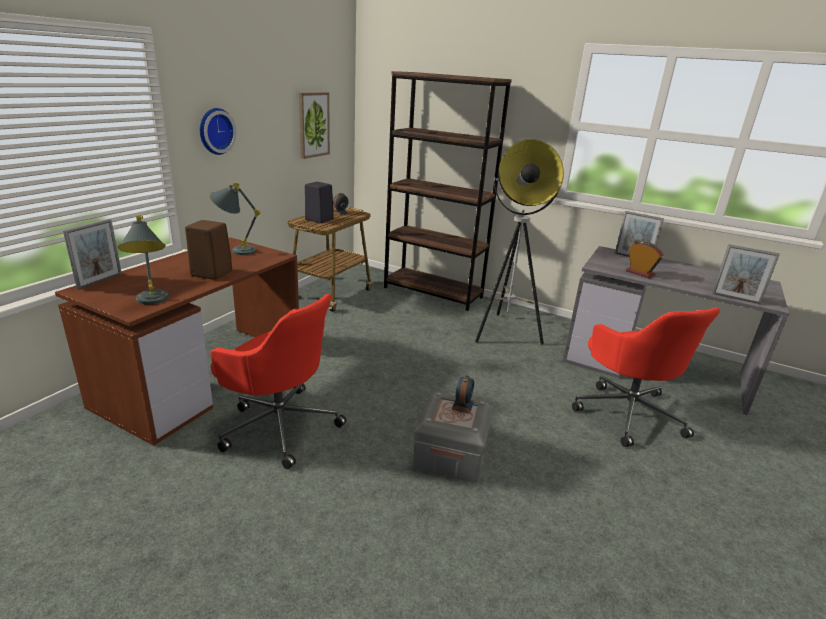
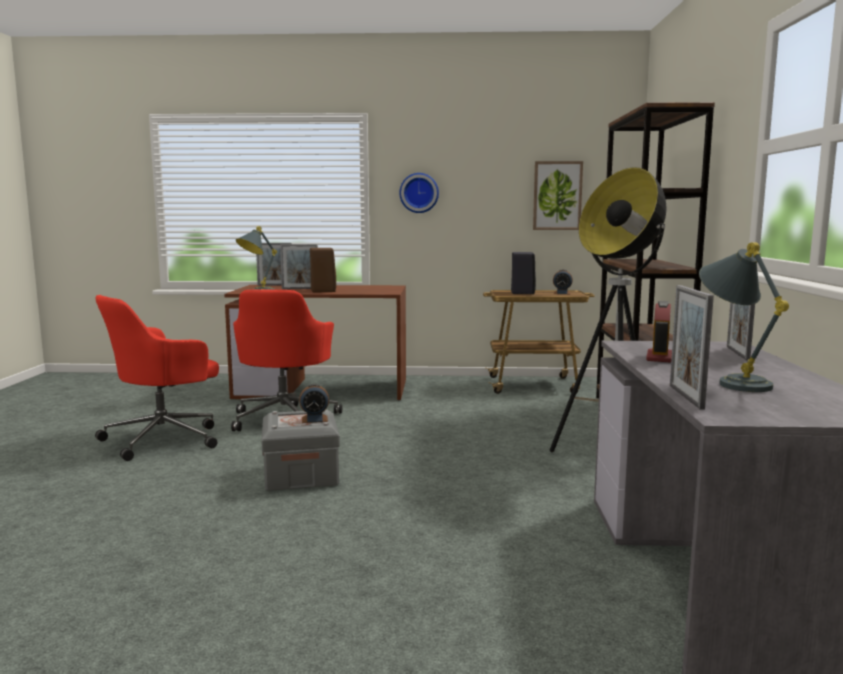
camera: 65 degrees right, 15 degrees down
(167, 278) = (300, 288): none -> picture frame
(235, 250) = (379, 288): grey table lamp -> grey table lamp (732, 381)
(627, 412) = (515, 557): red office chair -> red office chair (164, 439)

